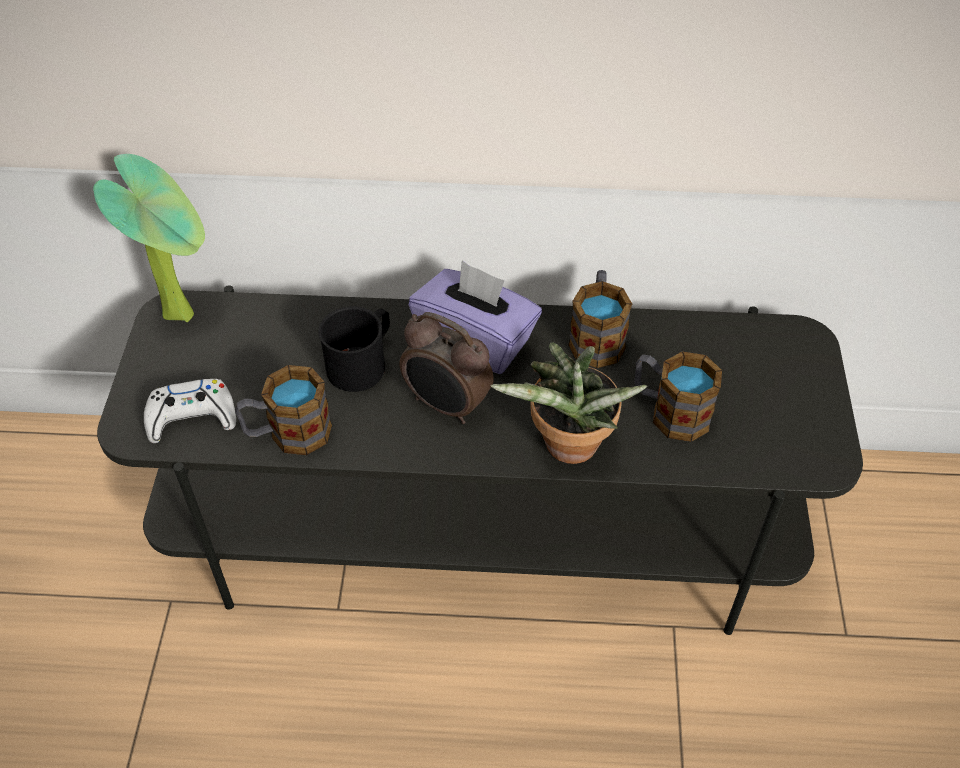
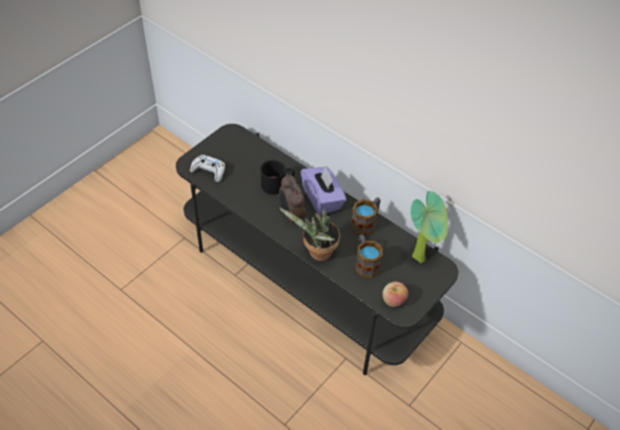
camera: 35 degrees right, 0 degrees up
(184, 311) = (236, 134): potted plant -> potted plant (421, 257)
(288, 434) = (233, 194): mug -> none
(785, 449) = (393, 300): none -> apple

